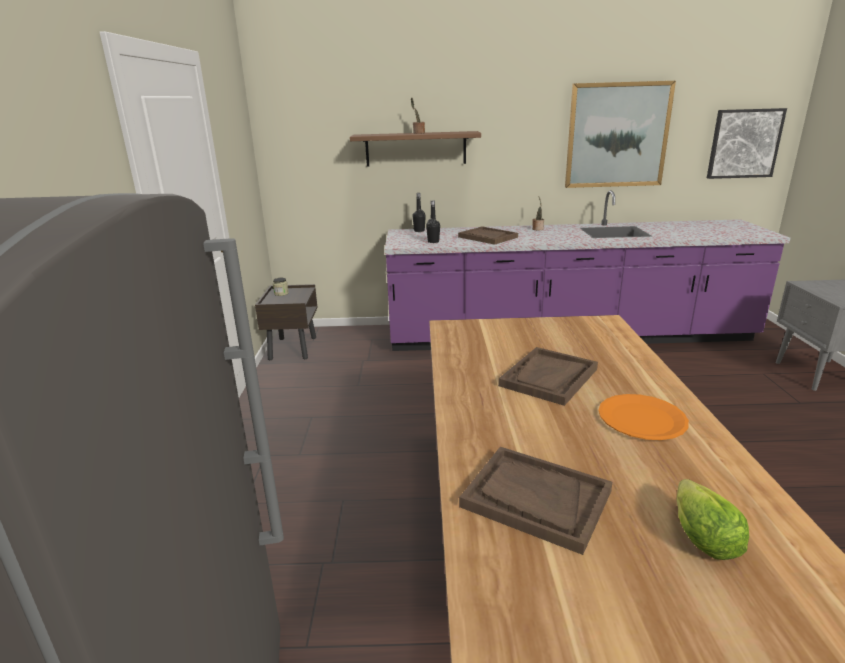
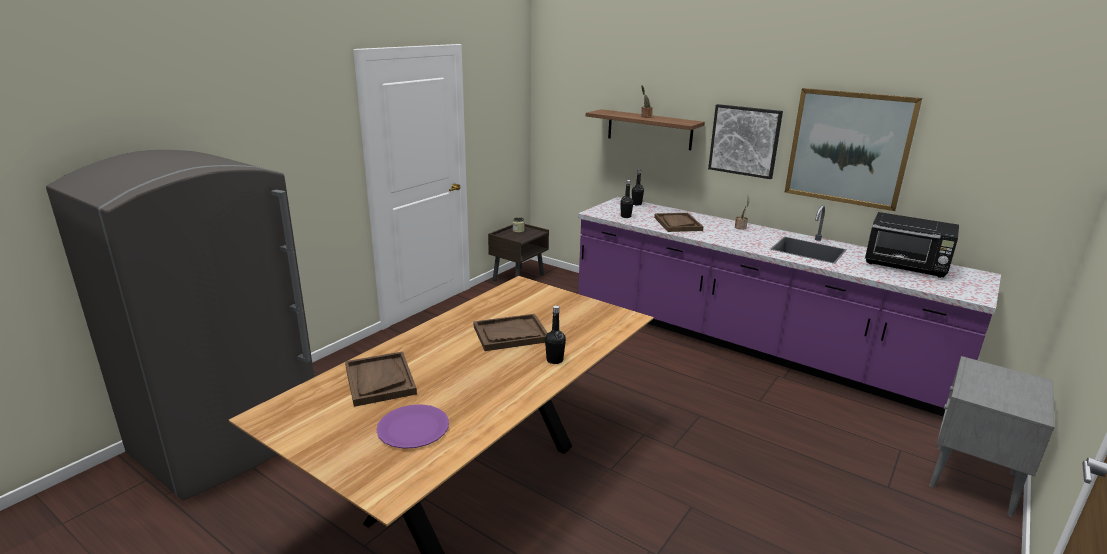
camera: 35 degrees right, 0 degrees up
(640, 384) = (554, 360): none -> black bottle
(642, 419) = (509, 375): orange plate -> none
(690, 227) = (906, 266): none -> black microwave
(701, 537) = (413, 428): lettuce -> purple plate
(744, 144) = (1015, 184): picture -> picture (744, 141)

